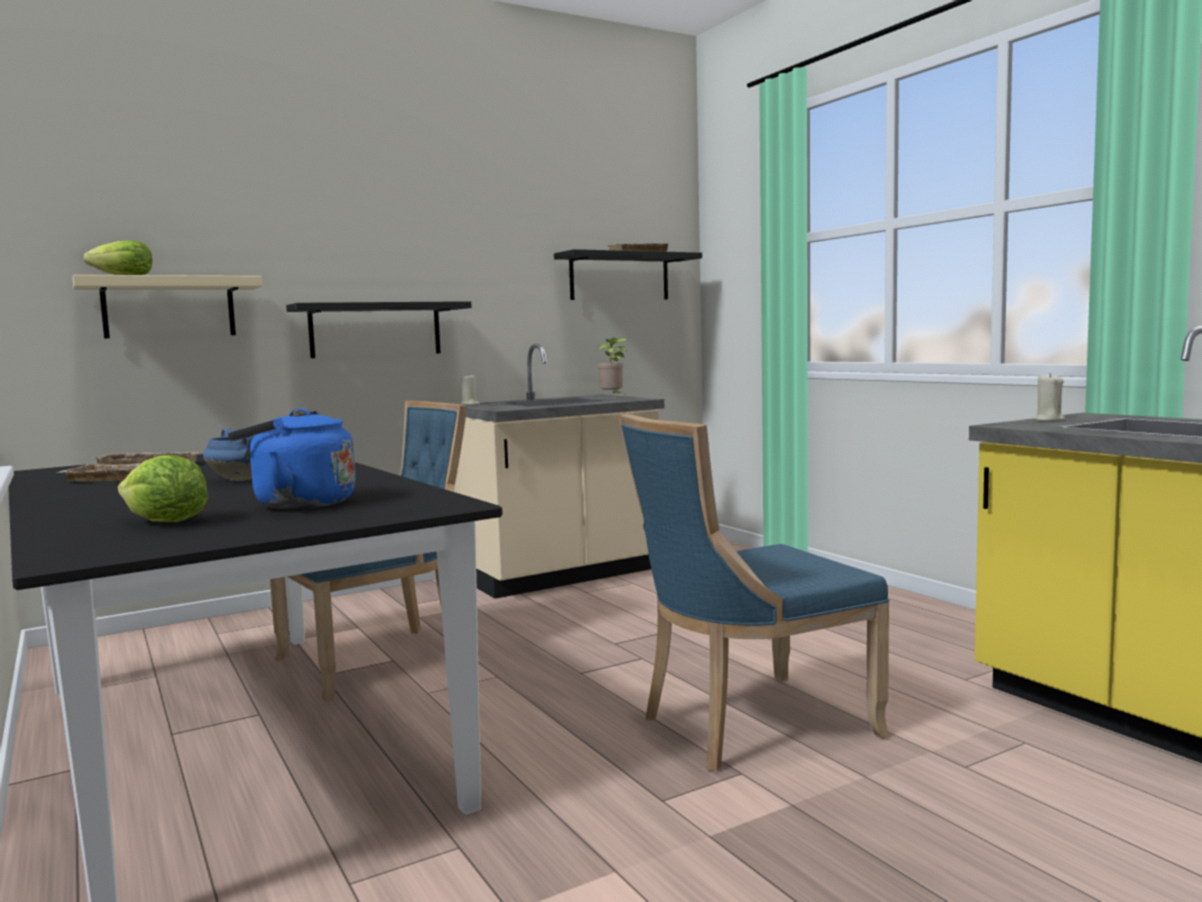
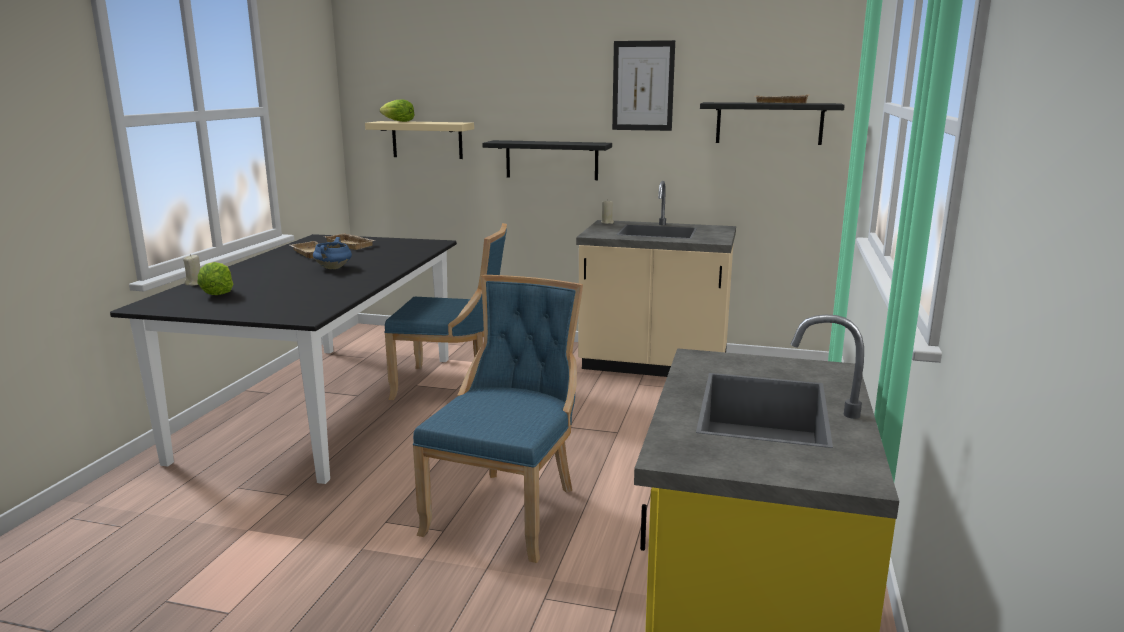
camera: 45 degrees right, 10 degrees up
(298, 504) = (279, 296): blue kettle -> none
(486, 232) = (643, 86): none -> picture
(613, 398) = (712, 234): potted plant -> none
(748, 725) = (508, 510): blue chair -> blue chair turned 90 degrees clockwise
(1048, 420) = (760, 362): beige candle -> beige candle (195, 283)

